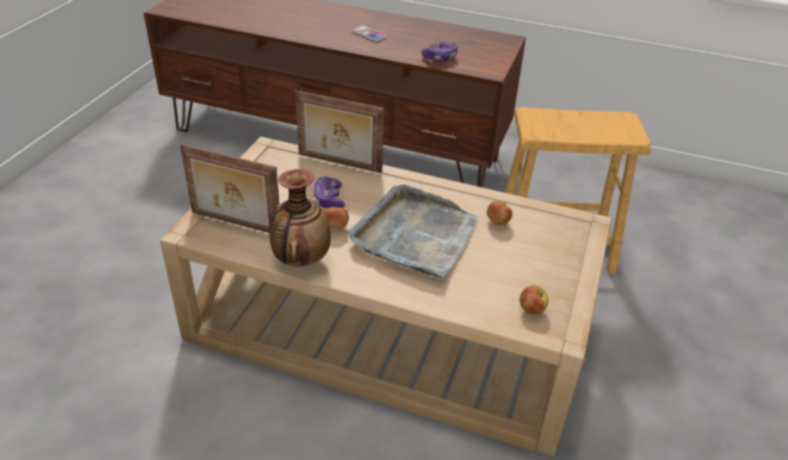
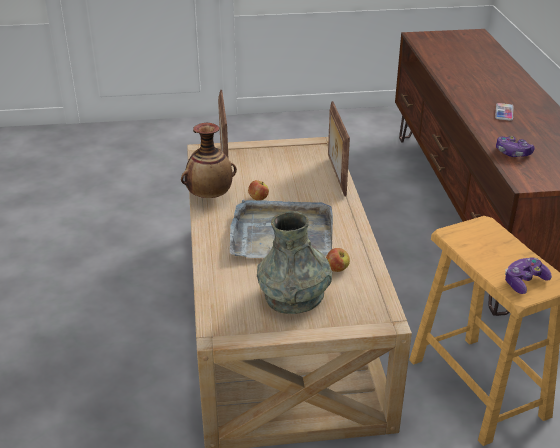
camera: 65 degrees right, 5 degrees down
(328, 200) = (287, 186): game controller -> game controller (524, 282)
(525, 263) = (294, 296): none -> grey vase
(531, 309) = (237, 312): apple -> none

